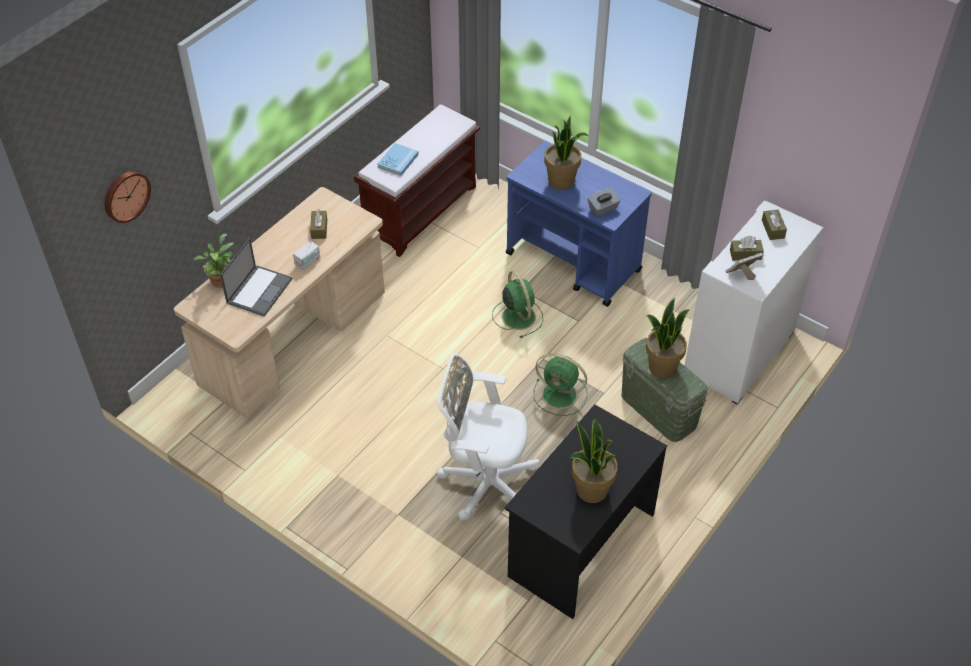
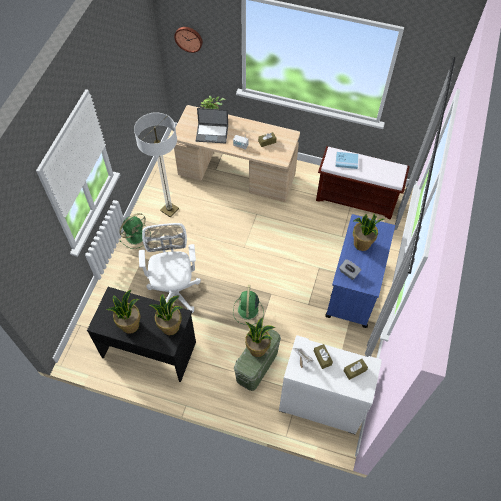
camera: 70 degrees right, 10 degrees up
(315, 450) = (169, 209): none -> floor lamp
(518, 316) = (298, 272): green fan -> green fan (136, 235)
(613, 437) = (170, 326): none -> potted plant

